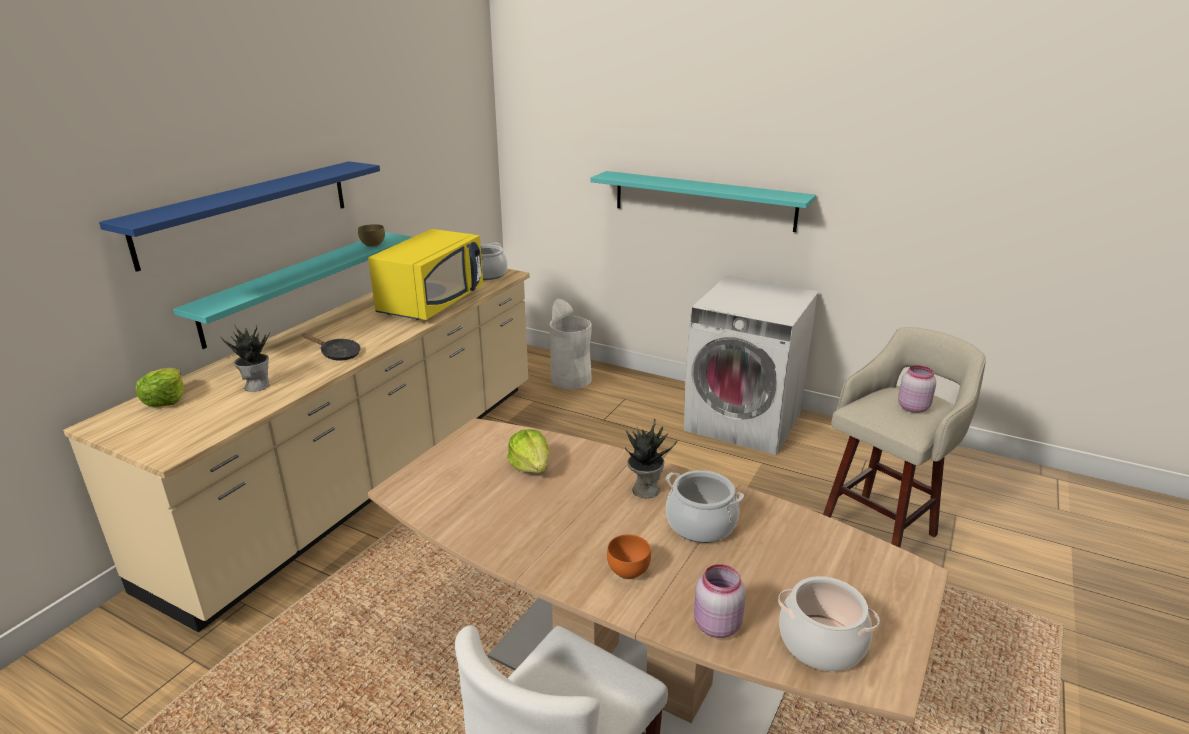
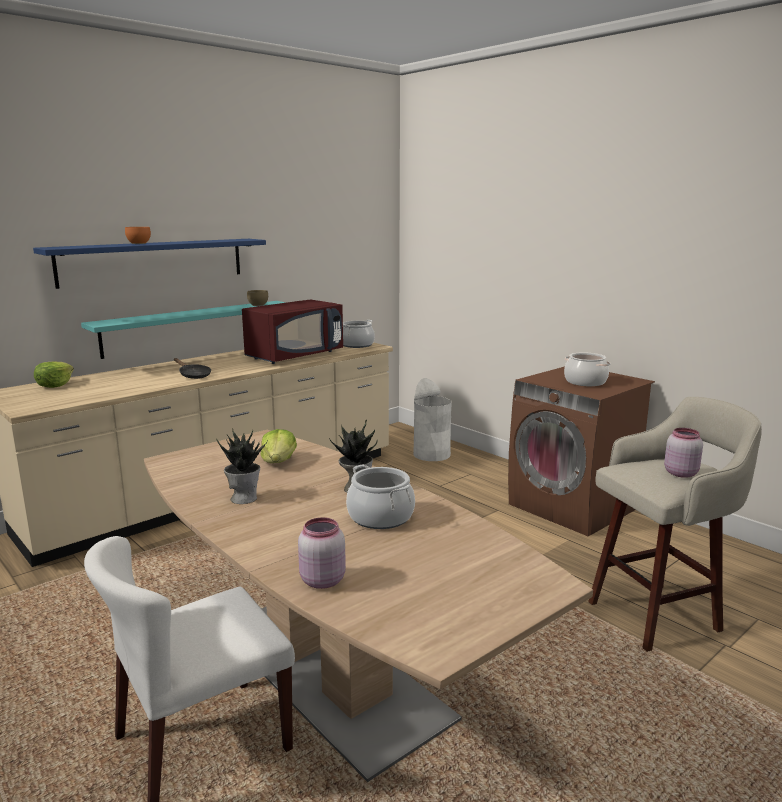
camera: 20 degrees right, 10 degrees down
(257, 385) = (120, 385): potted plant -> potted plant (244, 498)
(432, 302) = (295, 356): yellow microwave -> red microwave
(629, 572) = (285, 535): orange bowl -> orange bowl (138, 244)
(703, 200) = (554, 292): turquoise shelf -> none
(745, 421) = (574, 506): white washing machine -> brown washing machine
(821, 643) = (404, 611): cooking pot -> cooking pot (585, 382)

